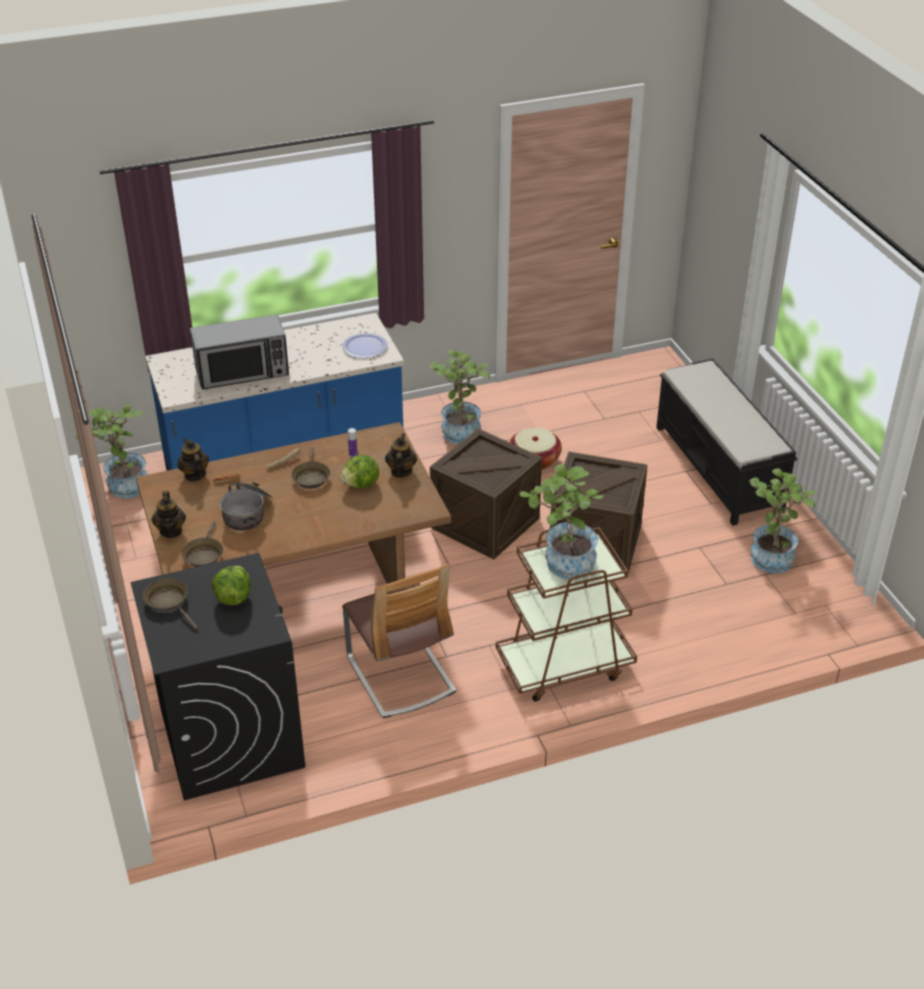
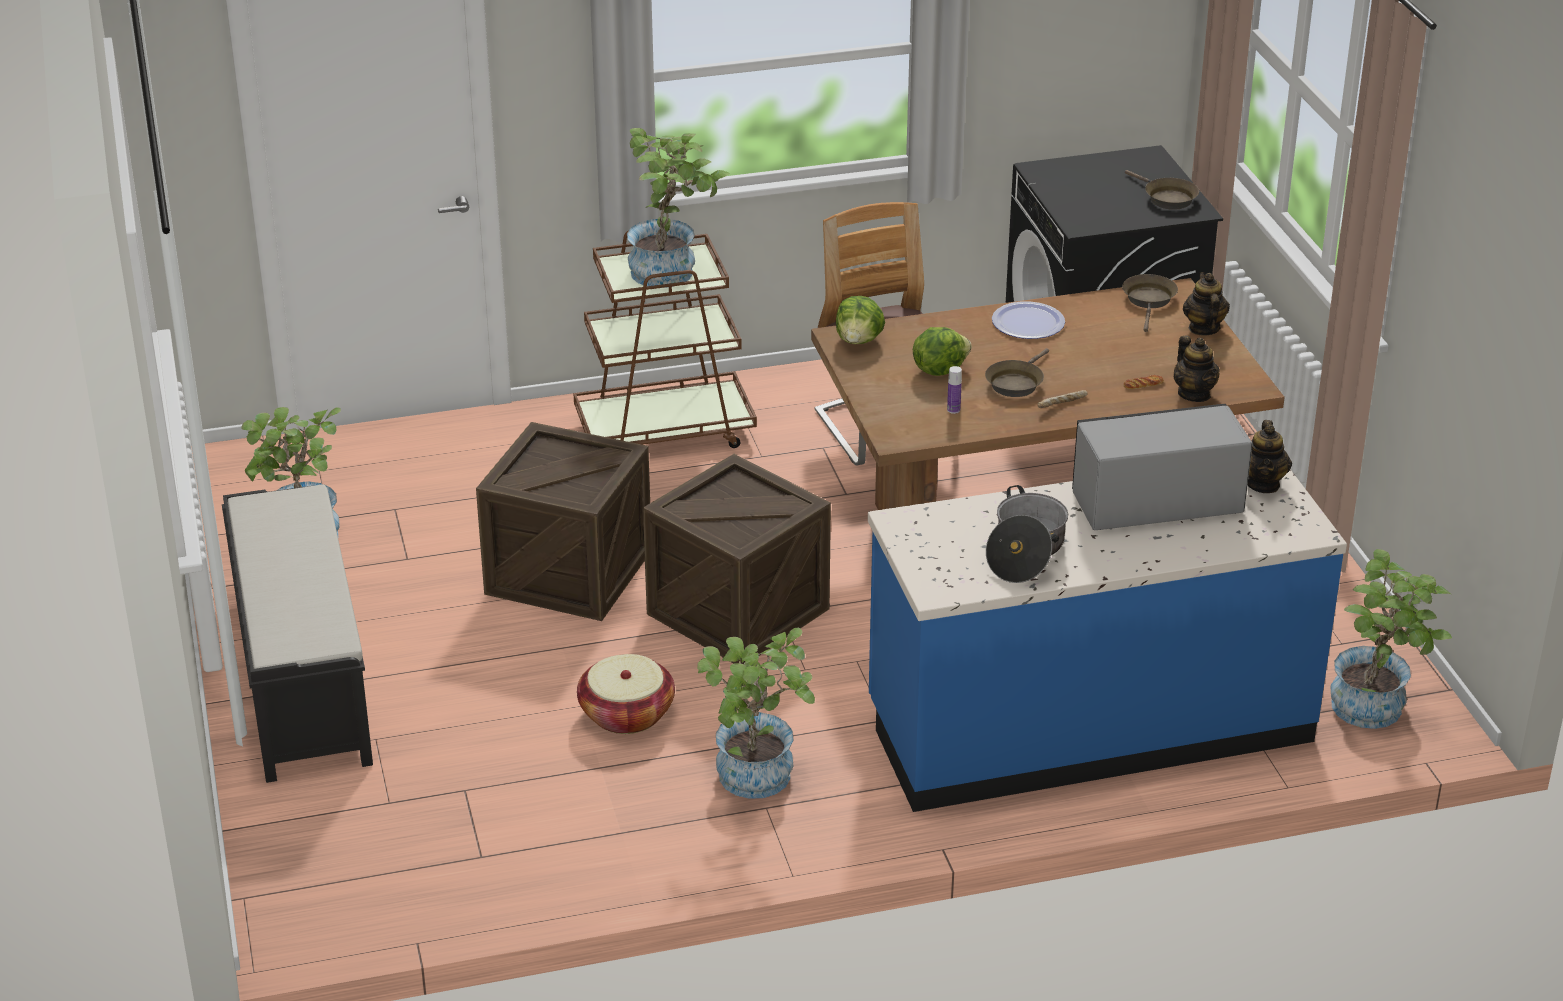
camera: 175 degrees left, 5 degrees down
(233, 597) = (1090, 199): lettuce -> lettuce (859, 340)
(247, 513) = (1101, 343): cooking pot -> cooking pot (1025, 552)
(311, 477) = (1016, 383): brown frying pan -> brown frying pan turned 150 degrees counterclockwise
(365, 347) = (938, 538): plate -> plate (1028, 322)
(401, 471) = (879, 384): teapot -> teapot (1263, 483)

